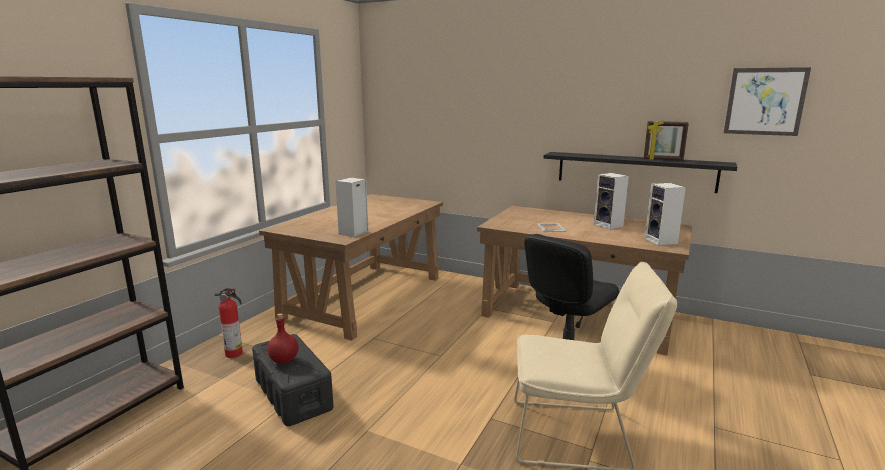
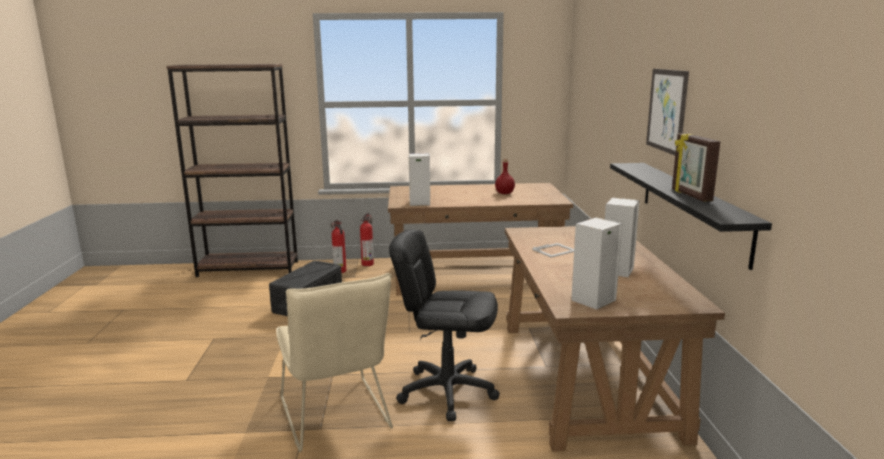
camera: 60 degrees right, 0 degrees up
(244, 333) = (368, 264): none -> fire extinguisher
(284, 360) = (301, 273): red bottle -> red bottle (505, 193)
(765, 101) = (807, 119): picture -> picture (666, 110)

